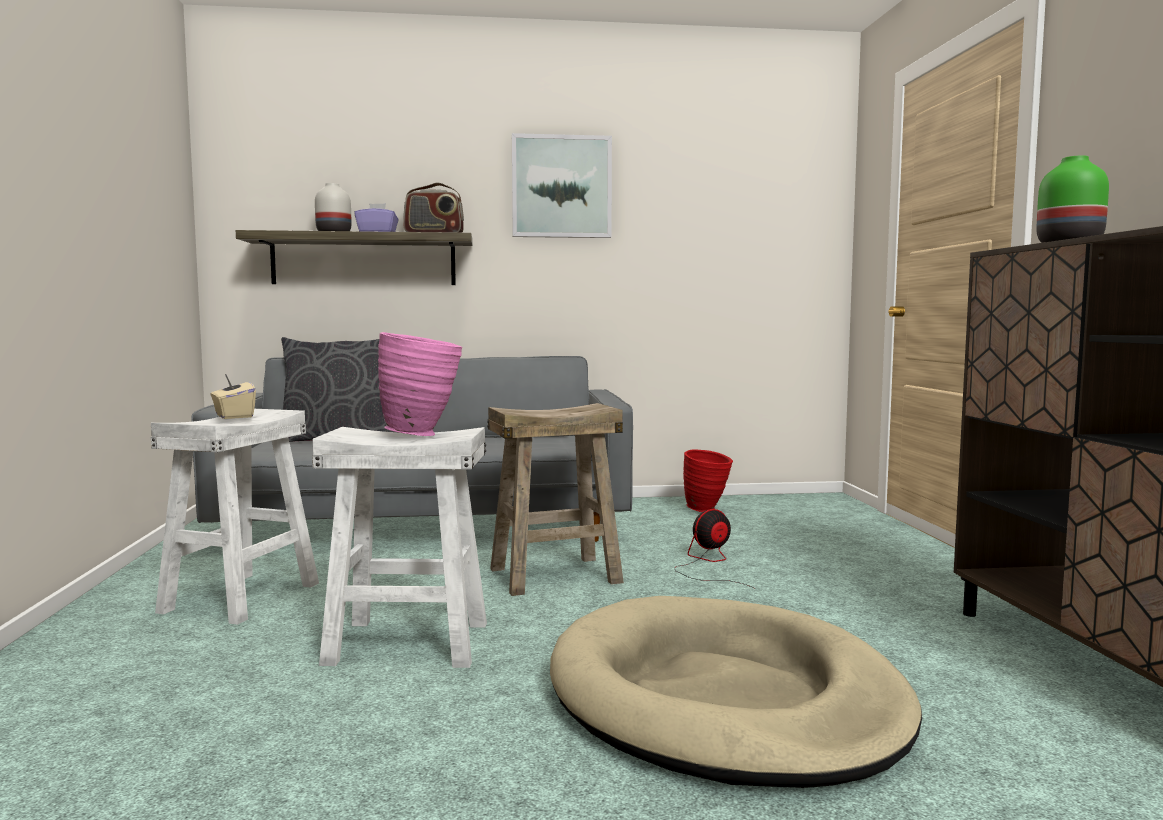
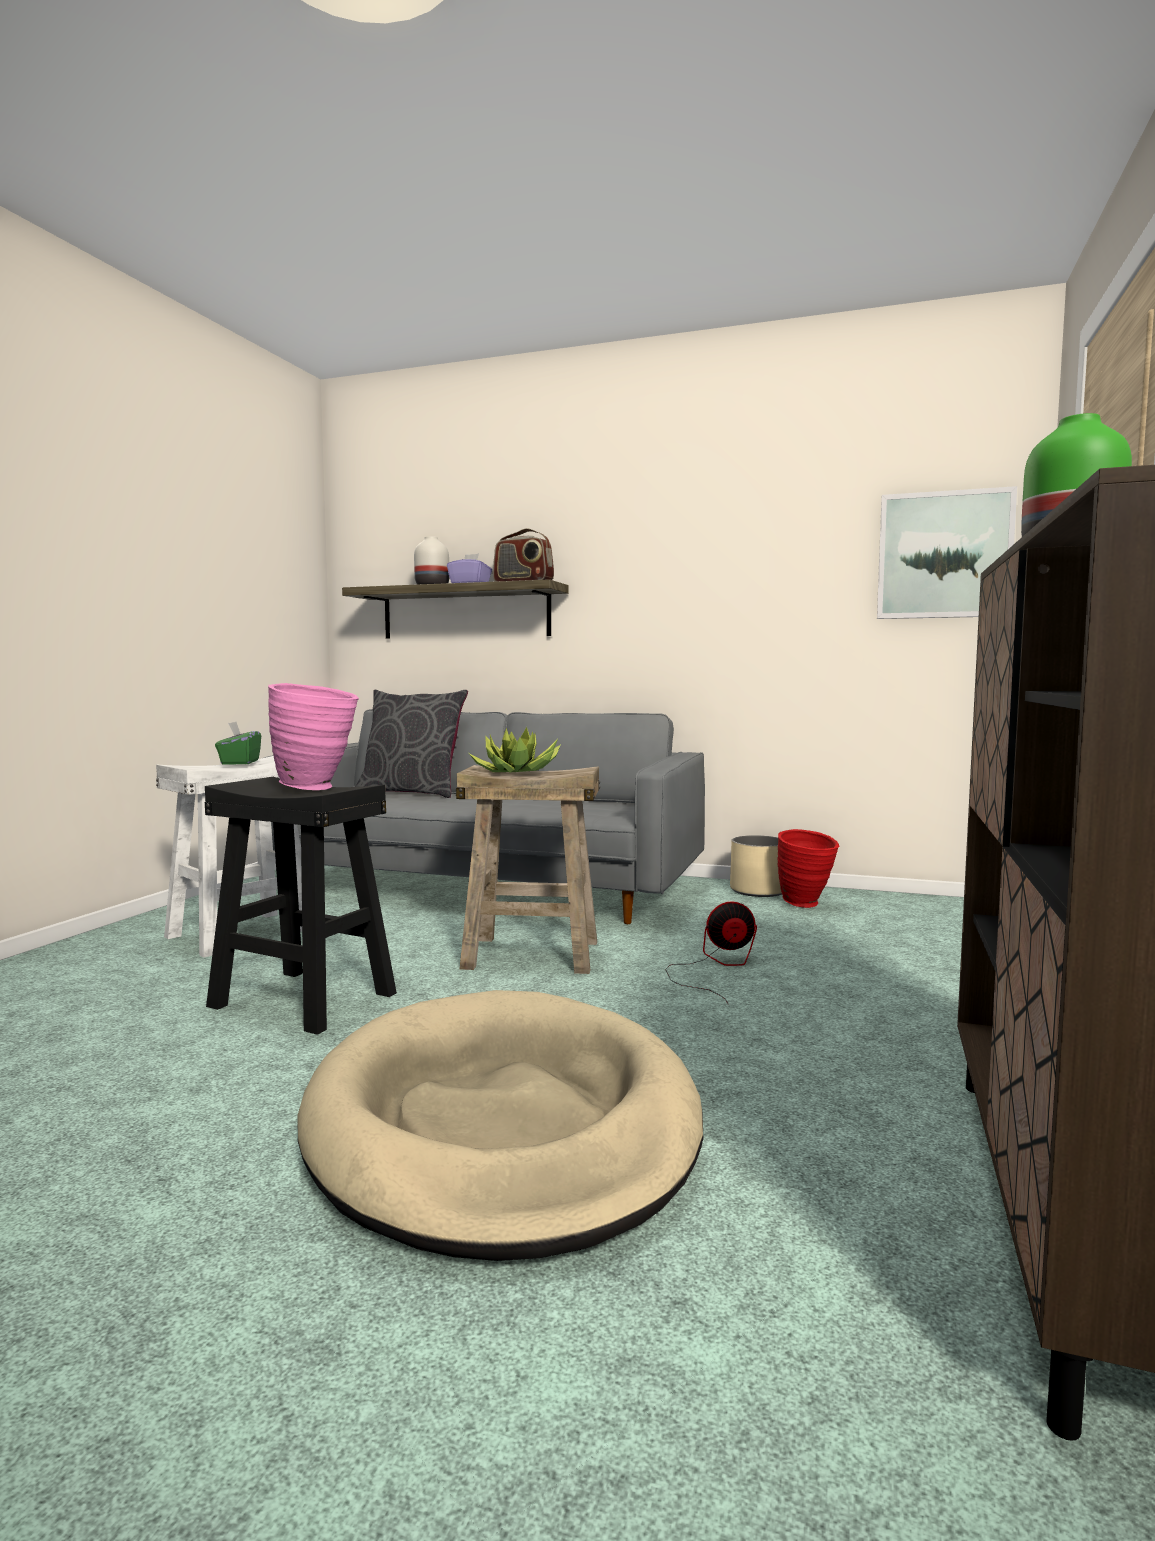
camera: 25 degrees right, 0 degrees up
(233, 416) = (239, 762): beige tissue box -> green tissue box
(409, 642) = (304, 999): white stool -> black stool
(542, 410) = (517, 771): none -> potted plant
(561, 187) = (663, 523): picture -> picture (944, 555)
(658, 504) = (759, 891): none -> beige planter

